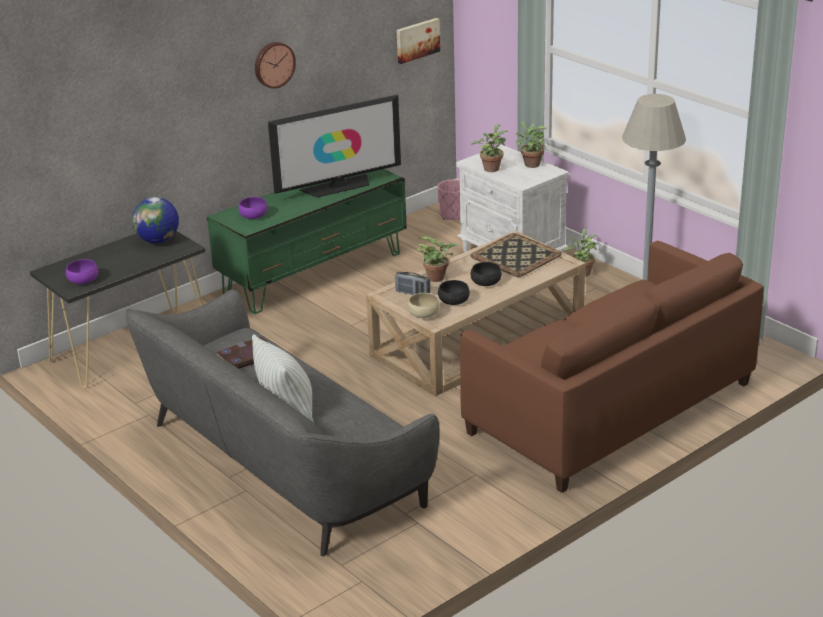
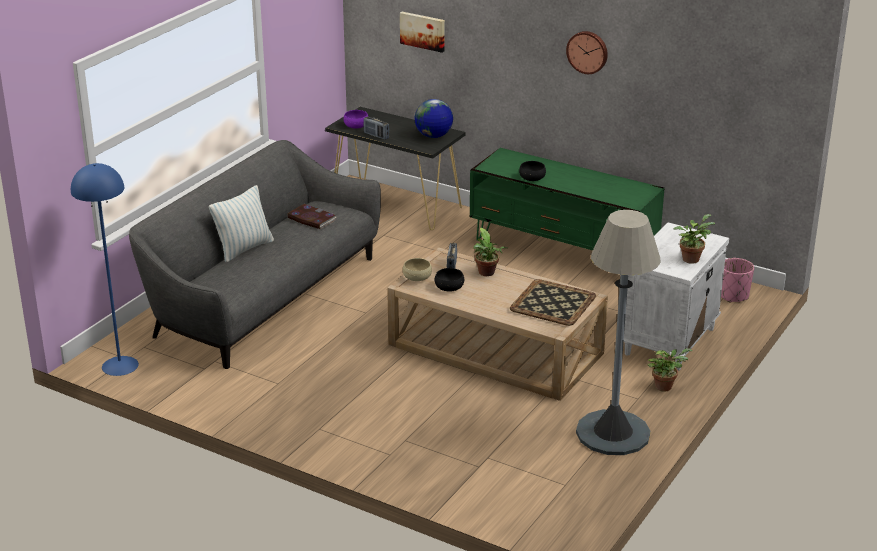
camera: 70 degrees right, 0 degrees up
(124, 271) = (376, 136): none -> radio
(253, 215) = (513, 164): purple bowl -> none
(338, 187) = (596, 187): television -> none
(374, 588) = (120, 365): none -> blue floor lamp
(417, 40) = (753, 105): picture -> picture (423, 31)
(486, 282) = (492, 297): black bowl -> black bowl (532, 178)
(491, 168) = (665, 240): potted plant -> none
(610, 408) = (409, 436): brown sofa -> none

